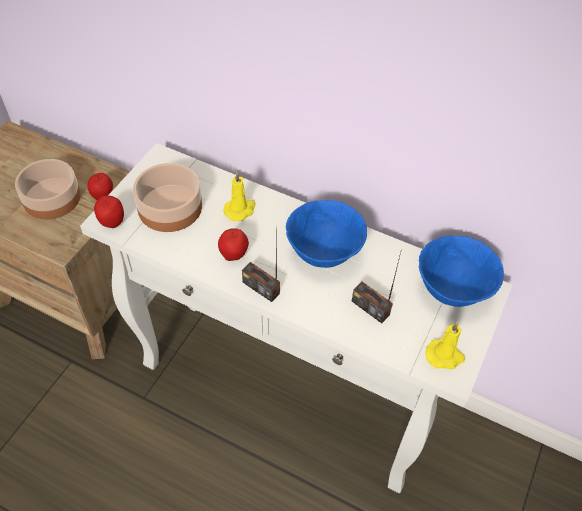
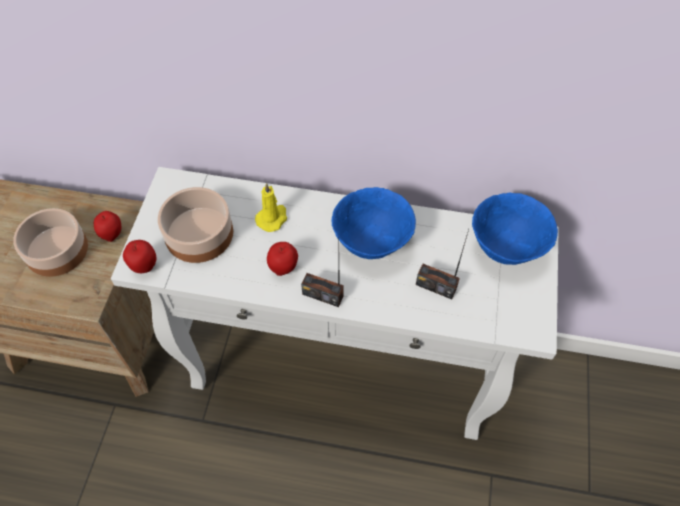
camera: 15 degrees left, 5 degrees up
(445, 356) = (521, 315): yellow candle -> none

